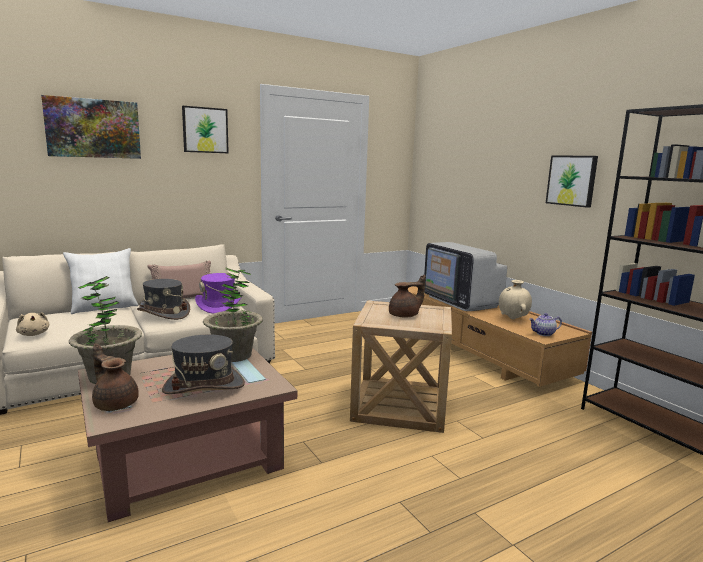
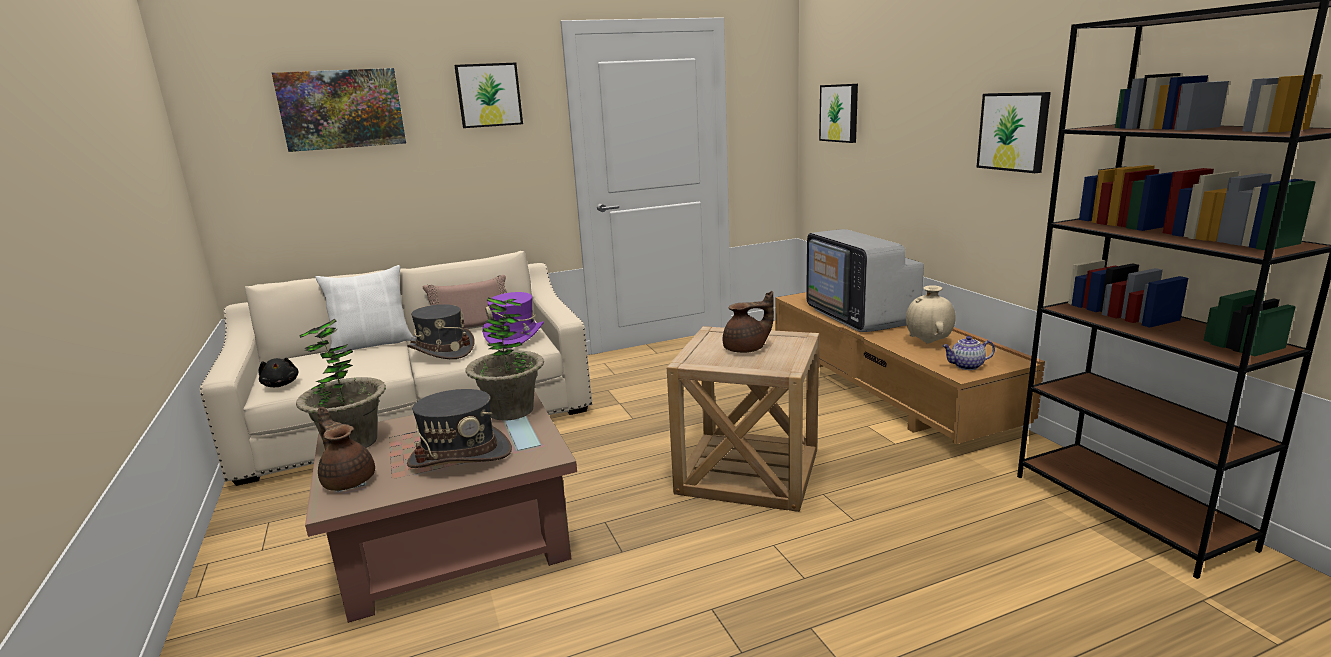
camera: 10 degrees right, 5 degrees up
(34, 334) = (281, 384): beige plush toy -> black plush toy
(445, 165) = (840, 113): none -> picture

